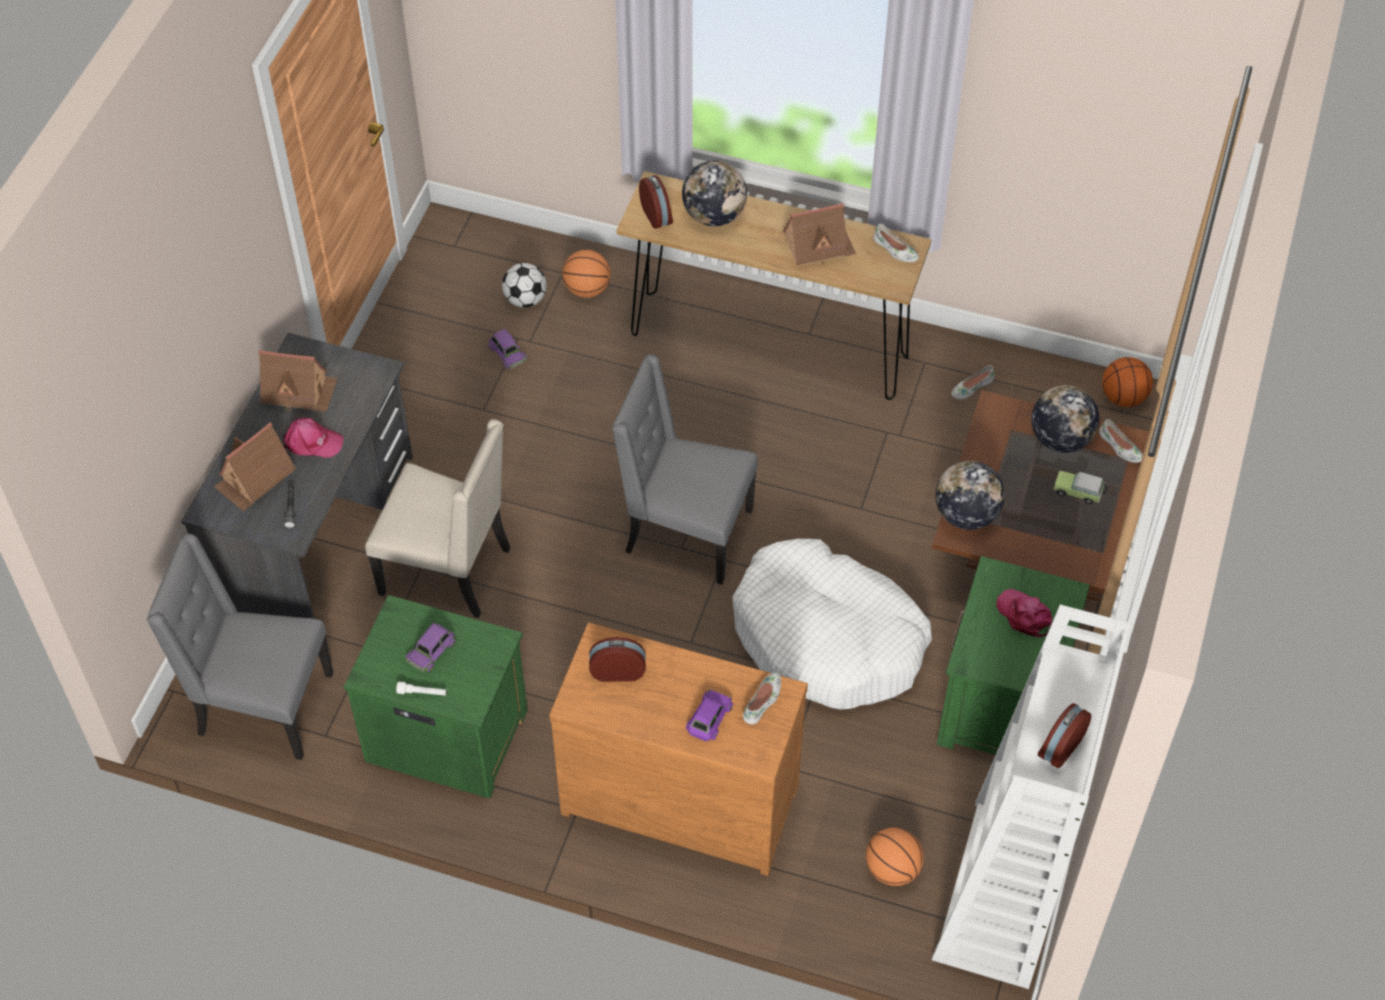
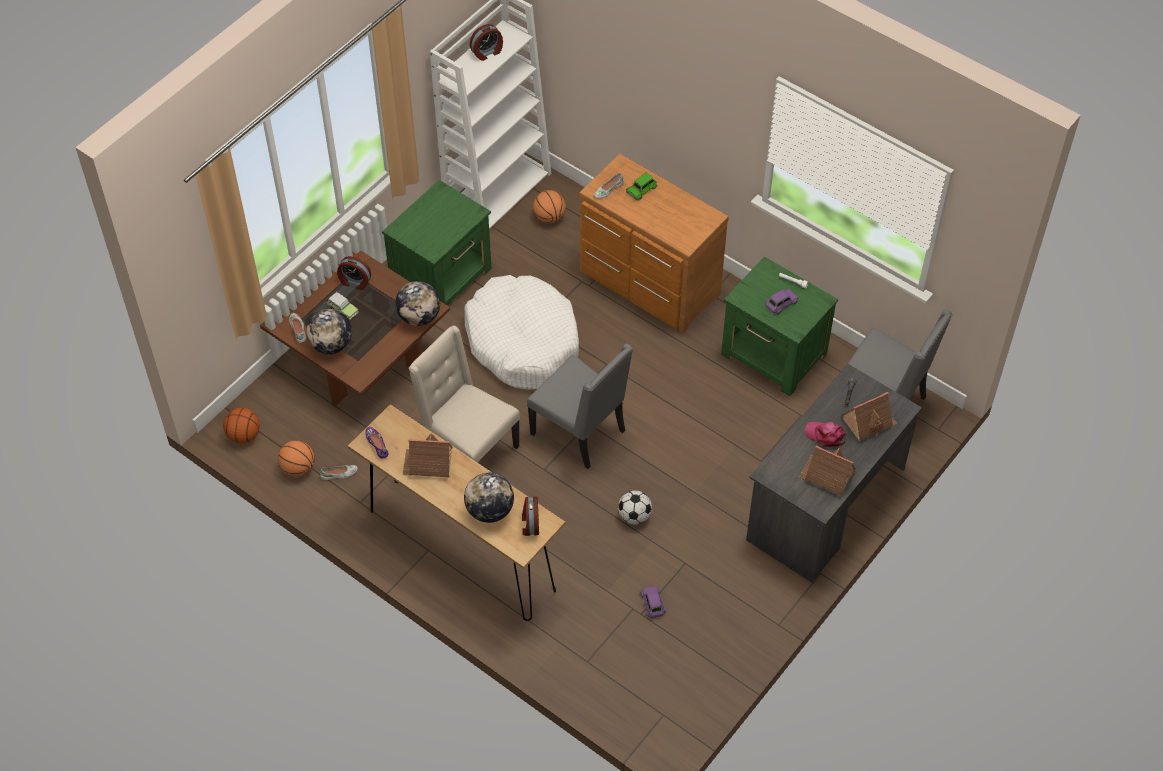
camera: 160 degrees left, 0 degrees up
(449, 570) = (743, 453): beige chair -> beige chair (468, 449)
(525, 299) = (624, 646): football -> football (634, 516)
(587, 289) = (574, 640): basketball -> basketball (298, 468)
(618, 670) = (682, 226): alarm clock -> alarm clock (354, 282)
(709, 718) = (641, 189): purple toy car -> green toy car
(895, 250) = (377, 444): white shoe -> purple shoe
(1025, 615) = (429, 225): pink cap -> none

